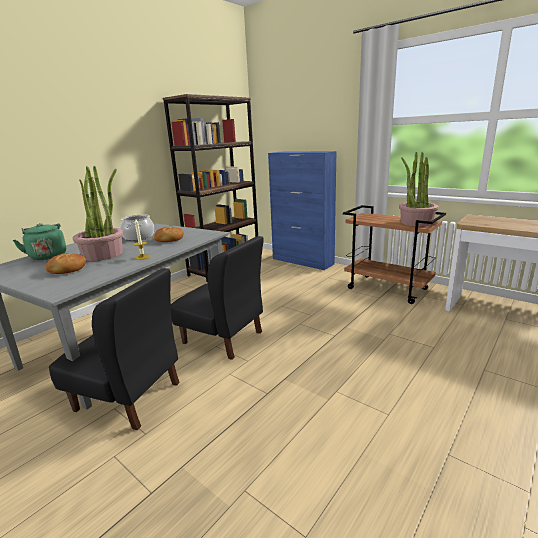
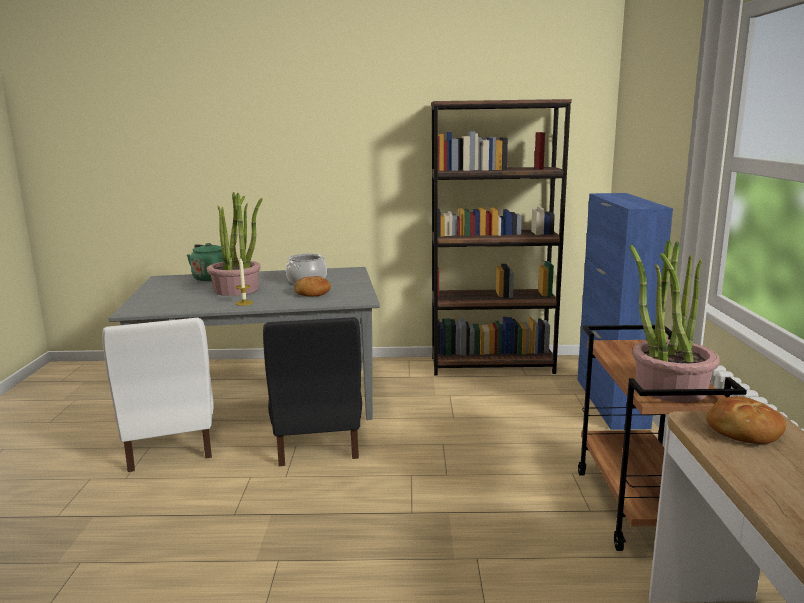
camera: 50 degrees right, 5 degrees down
(67, 269) = (184, 295): bread -> bread (742, 431)
(128, 396) = (170, 445): black chair -> white chair

